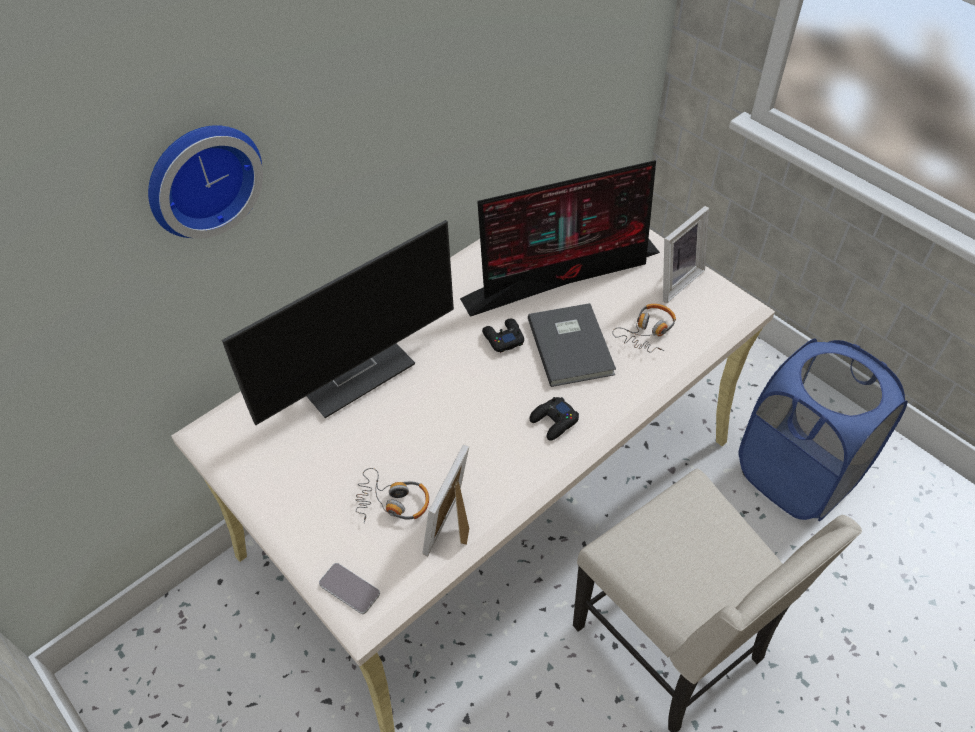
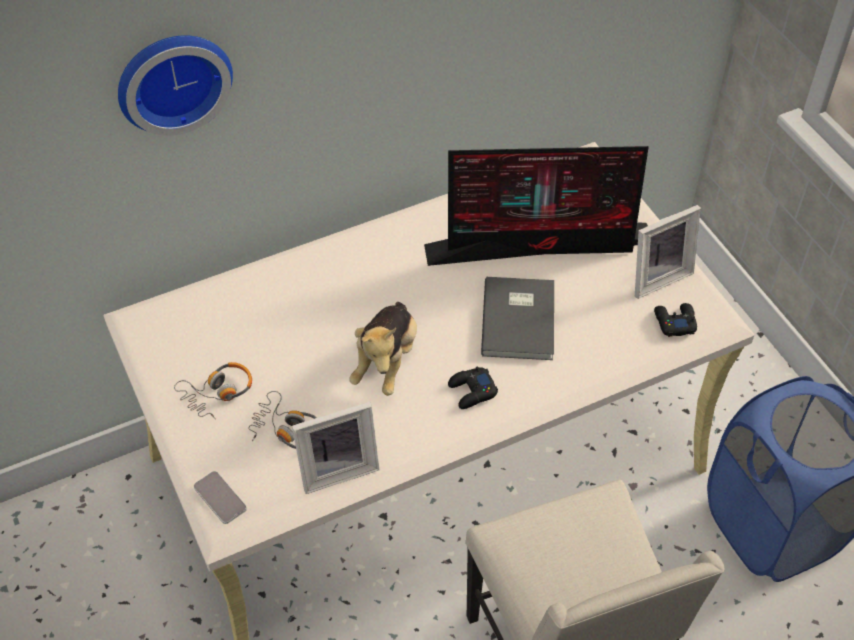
camera: 15 degrees right, 0 degrees up
(354, 370) = (294, 292): monitor -> none
(455, 527) = (337, 468): picture frame -> picture frame turned 150 degrees counterclockwise
(464, 413) = (386, 361): none -> plush toy
(503, 338) = (452, 295): black game controller -> black game controller (674, 322)
(647, 332) = (605, 324): headphones -> headphones (218, 393)

